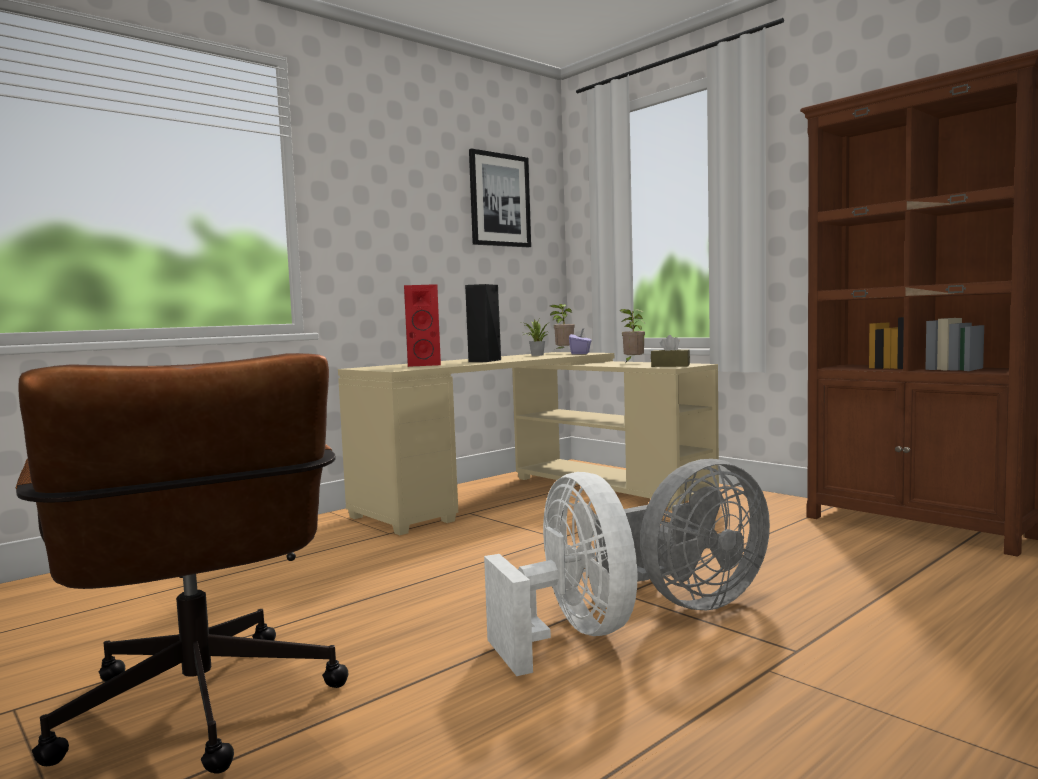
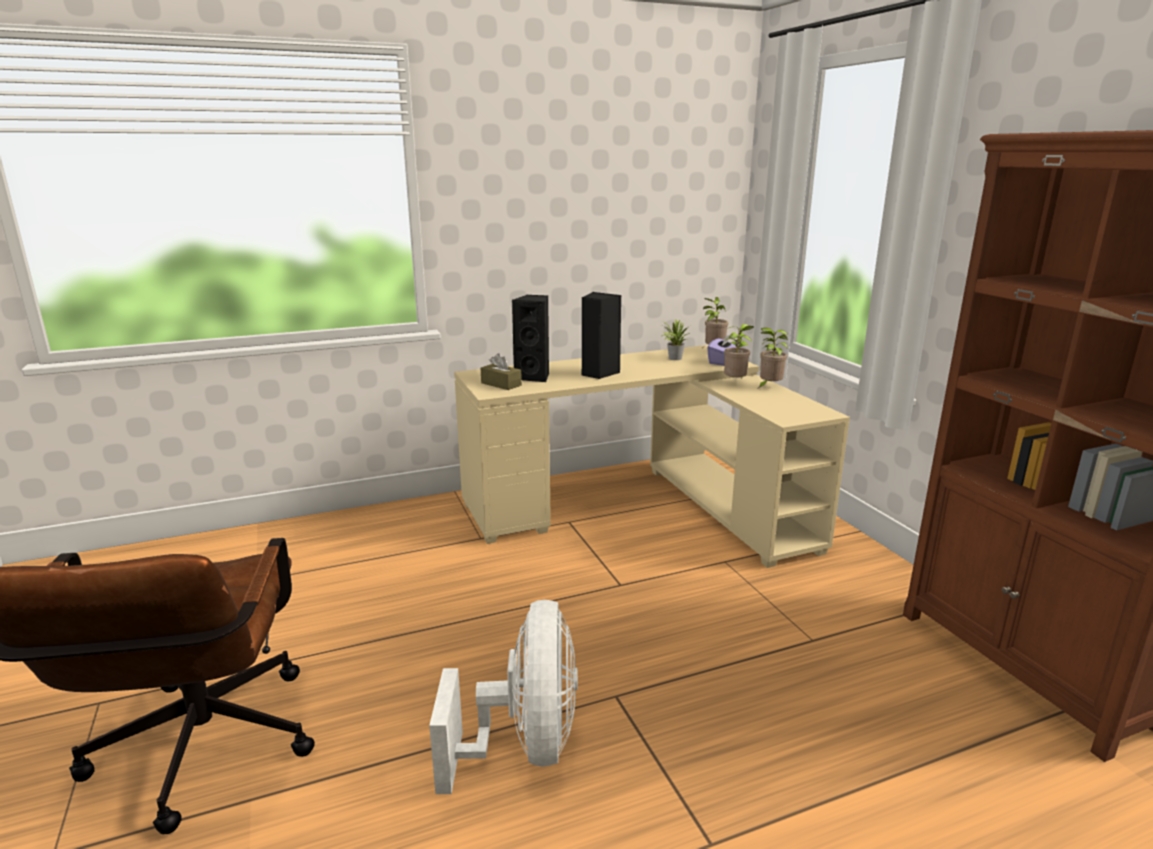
camera: 20 degrees right, 15 degrees up
(425, 365) = (534, 377): red speaker -> black speaker
(499, 200) = (662, 173): picture -> none
(602, 363) = (735, 382): none -> potted plant
(670, 366) = (790, 413): brown tissue box -> brown tissue box (501, 384)
(689, 602) = (667, 728): grey fan -> none

